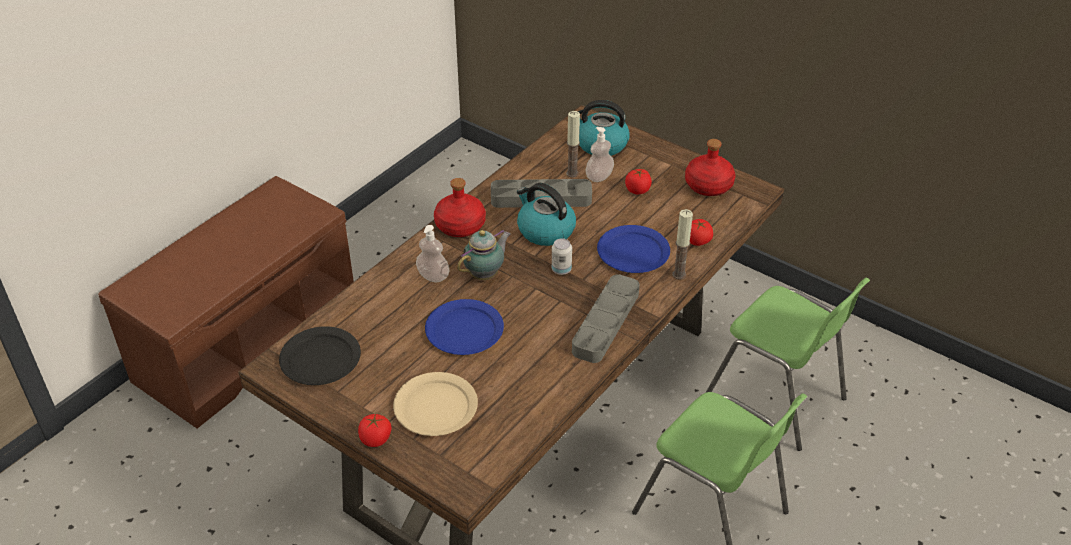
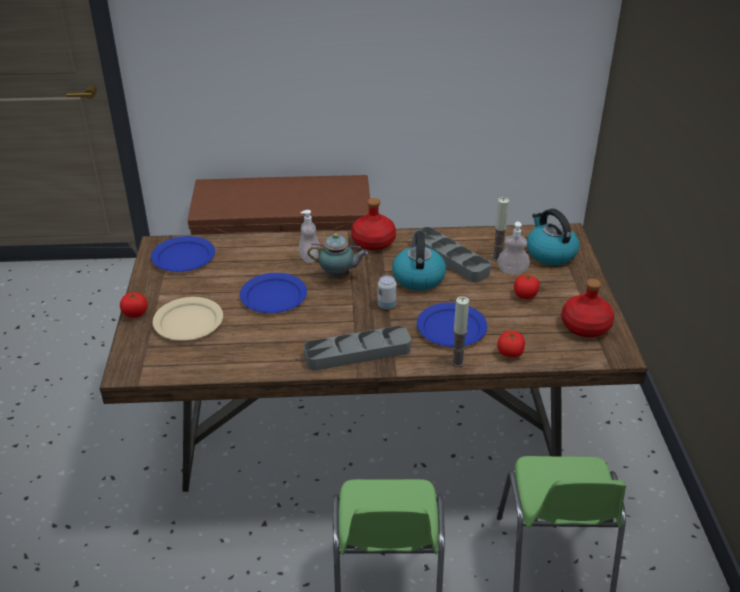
camera: 50 degrees right, 5 degrees down
(321, 359) = (183, 257): black plate -> blue plate

